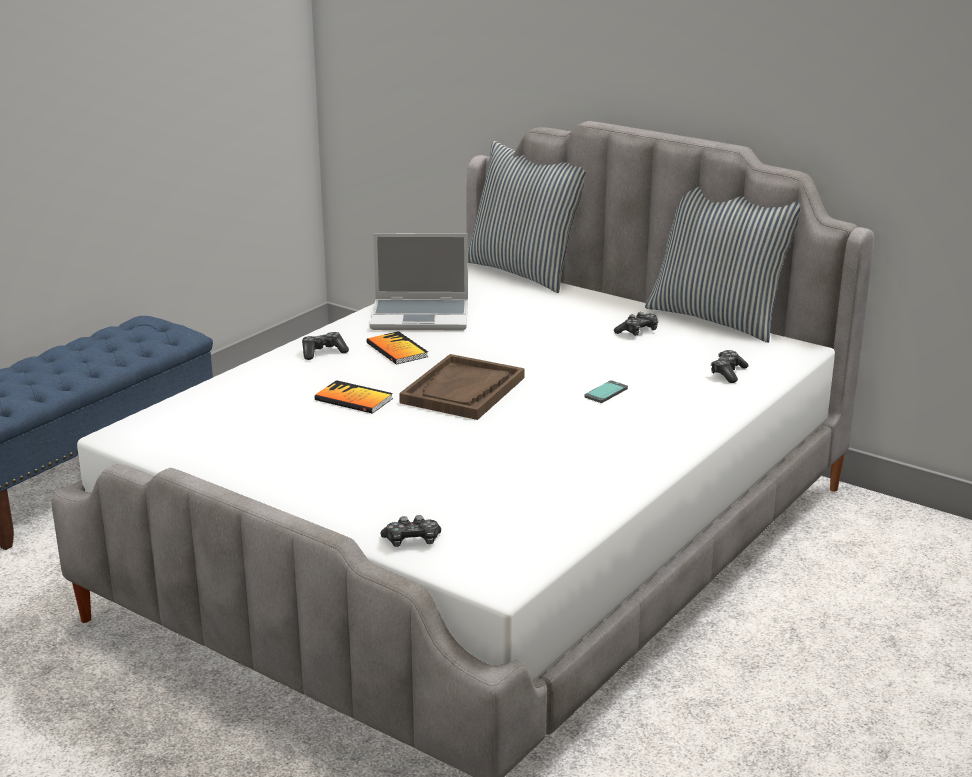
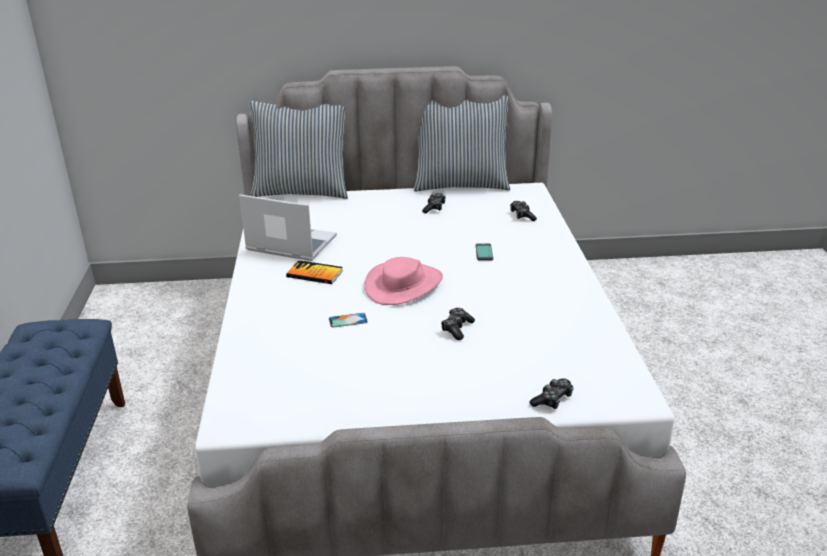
camera: 40 degrees left, 5 degrees up
(323, 352) = (267, 295): game controller -> game controller (457, 328)
(353, 399) = (348, 320): book -> phone
(421, 316) = (290, 244): laptop -> laptop turned 120 degrees counterclockwise
(463, 390) = (404, 285): brown tray -> pink hat

